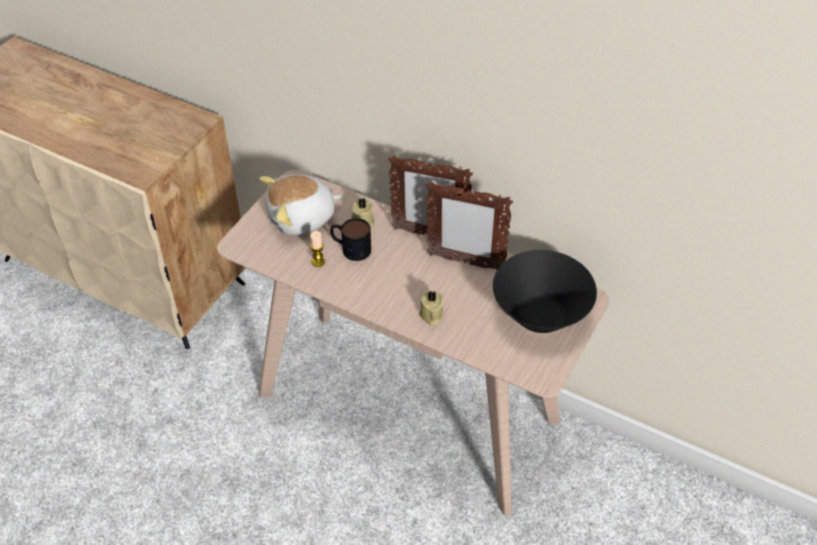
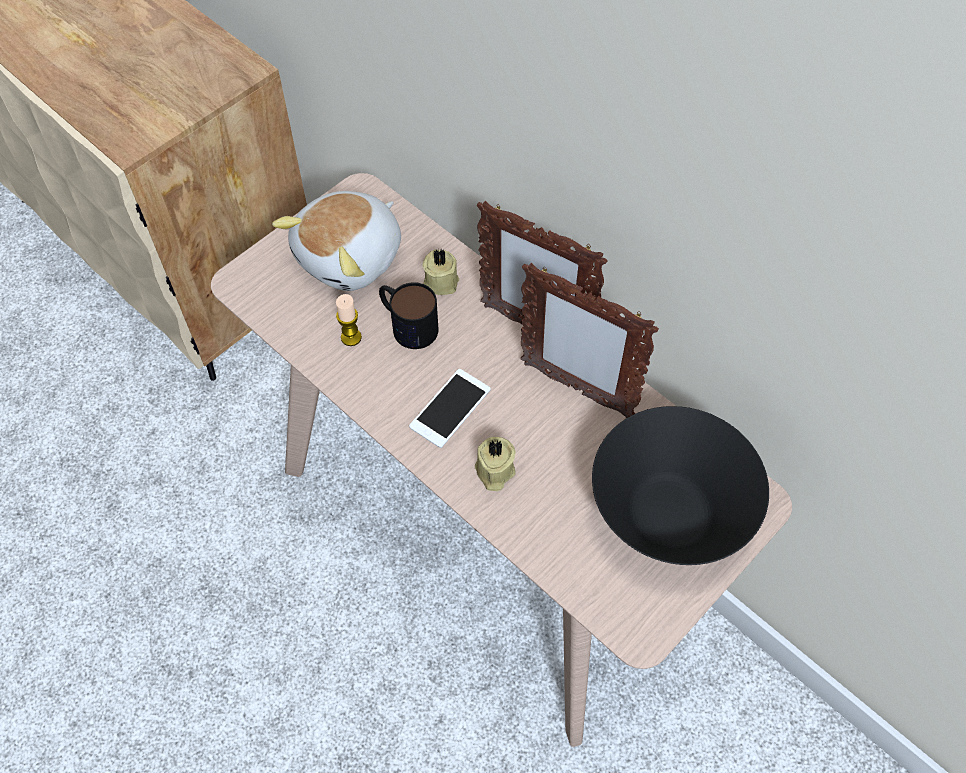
camera: 15 degrees right, 10 degrees up
(302, 218) = (351, 257): plush toy -> plush toy turned 45 degrees counterclockwise
(393, 287) = (450, 408): none -> phone

